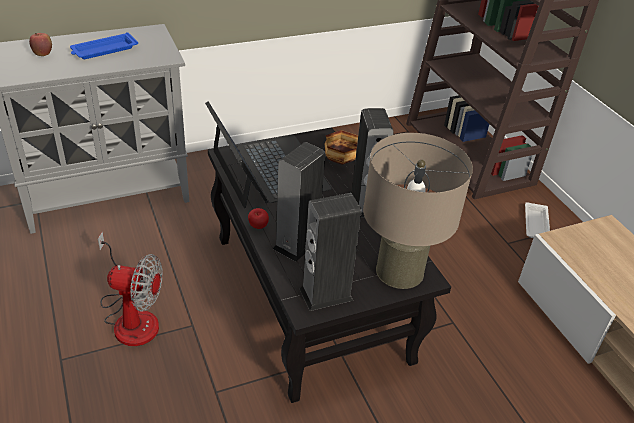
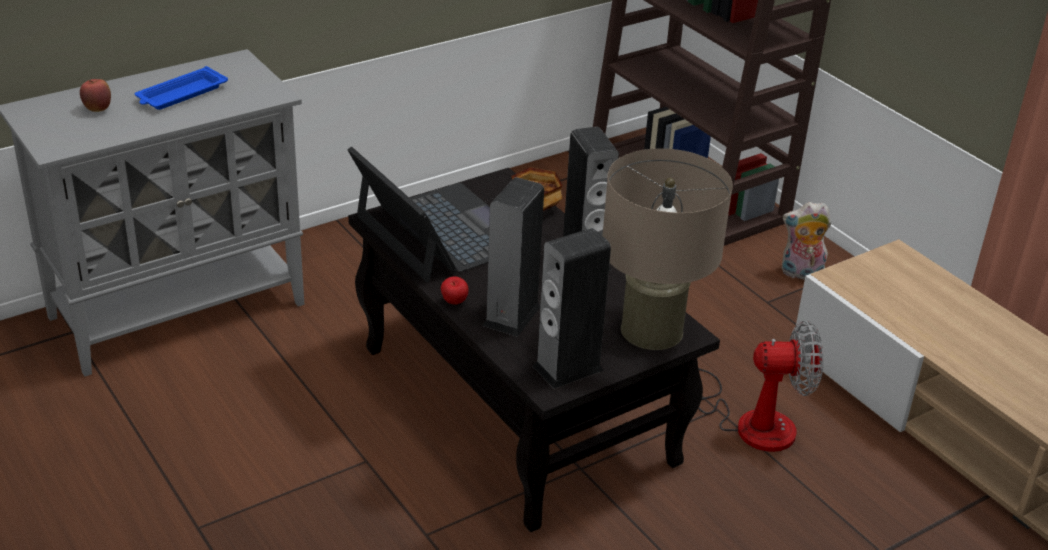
camera: 10 degrees left, 5 degrees down
(131, 317) = (277, 462): fan -> fan (749, 419)
(536, 225) = (800, 274): white tray -> plush toy

